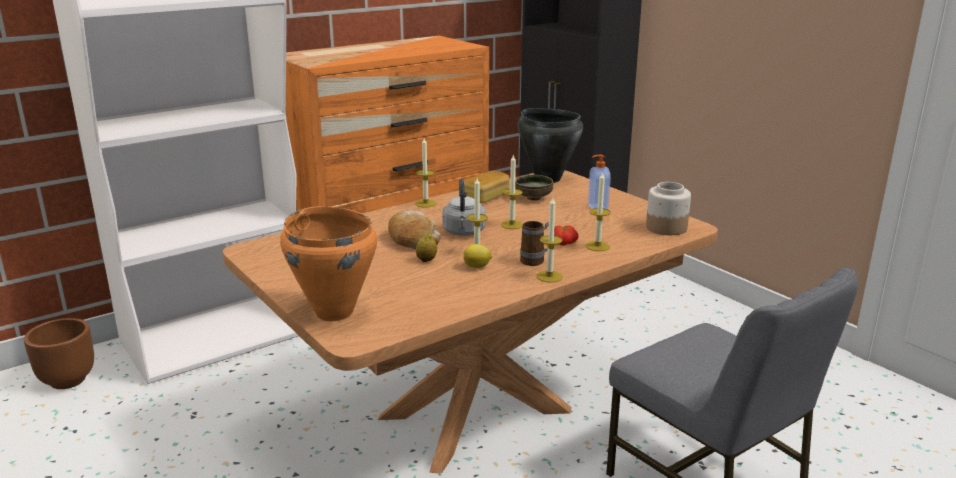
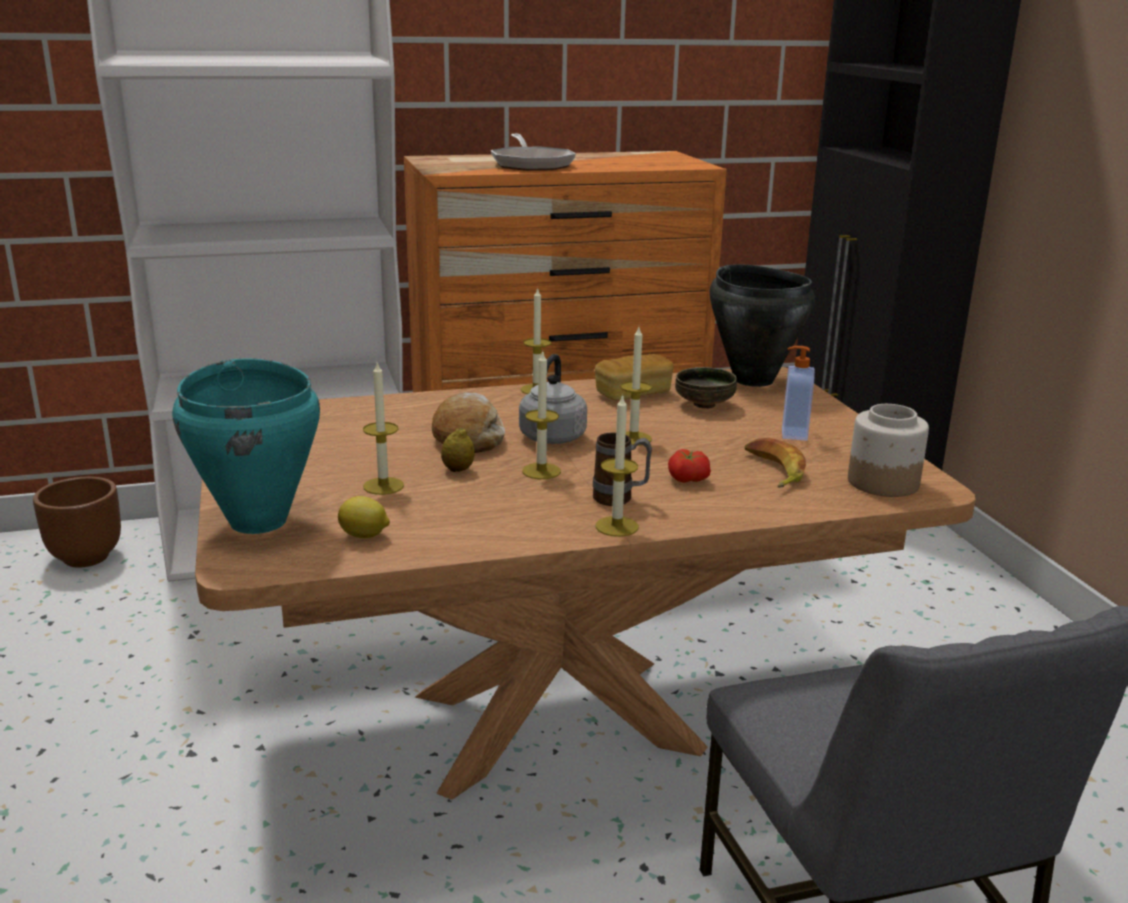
camera: 20 degrees right, 0 degrees up
(334, 312) = (259, 521): orange cooking pot -> turquoise cooking pot
(364, 53) = (531, 164): none -> frying pan
(477, 266) = (522, 492): lemon -> lemon (365, 536)
(597, 246) = (738, 493): candle -> candle (383, 486)
(604, 230) = (772, 470): none -> banana

